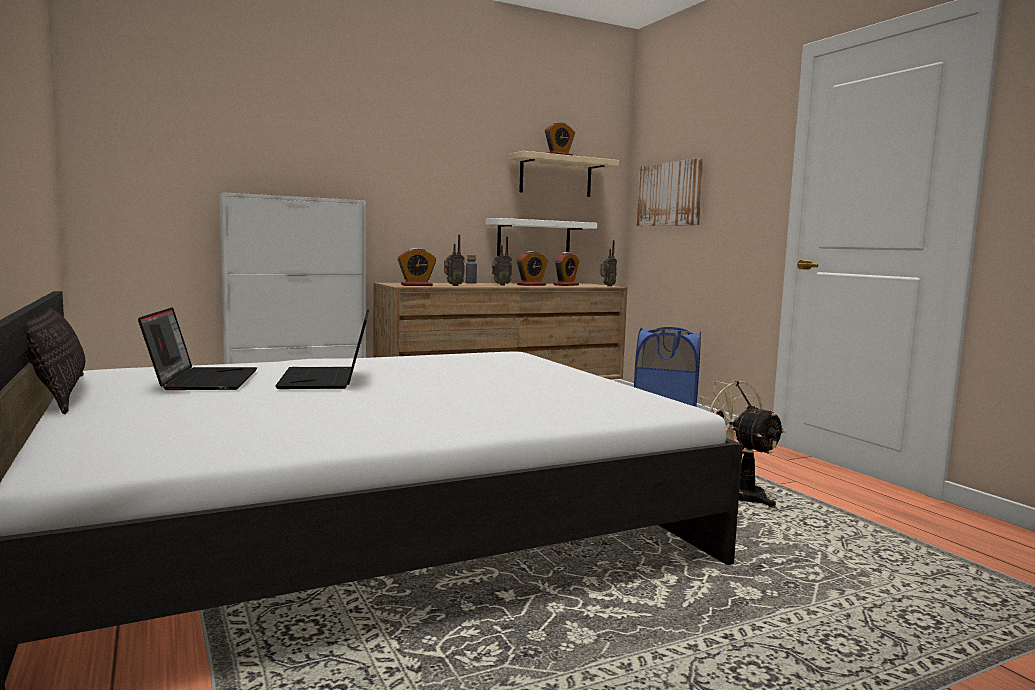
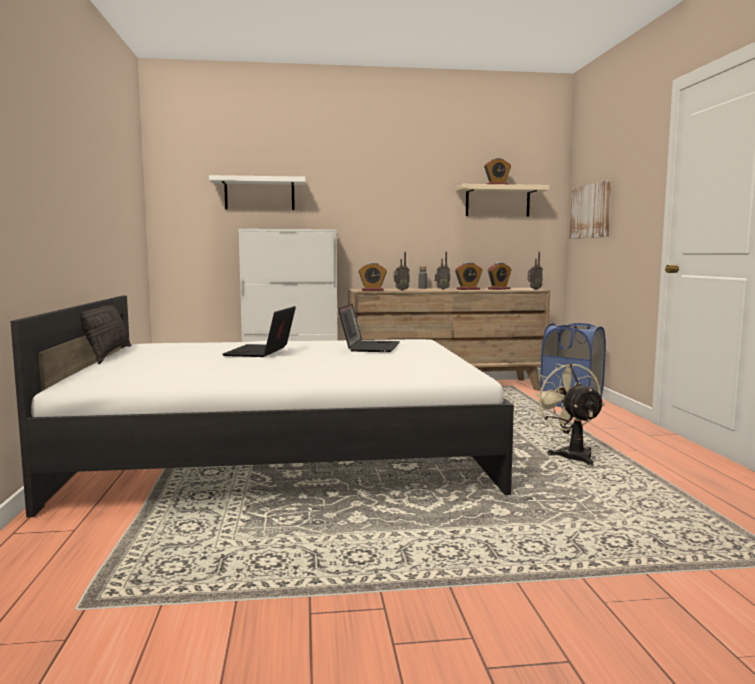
camera: 20 degrees right, 0 degrees up
(202, 380) = (190, 350): laptop -> laptop (369, 347)
(534, 238) = (479, 252): white shelf -> white shelf (259, 194)

